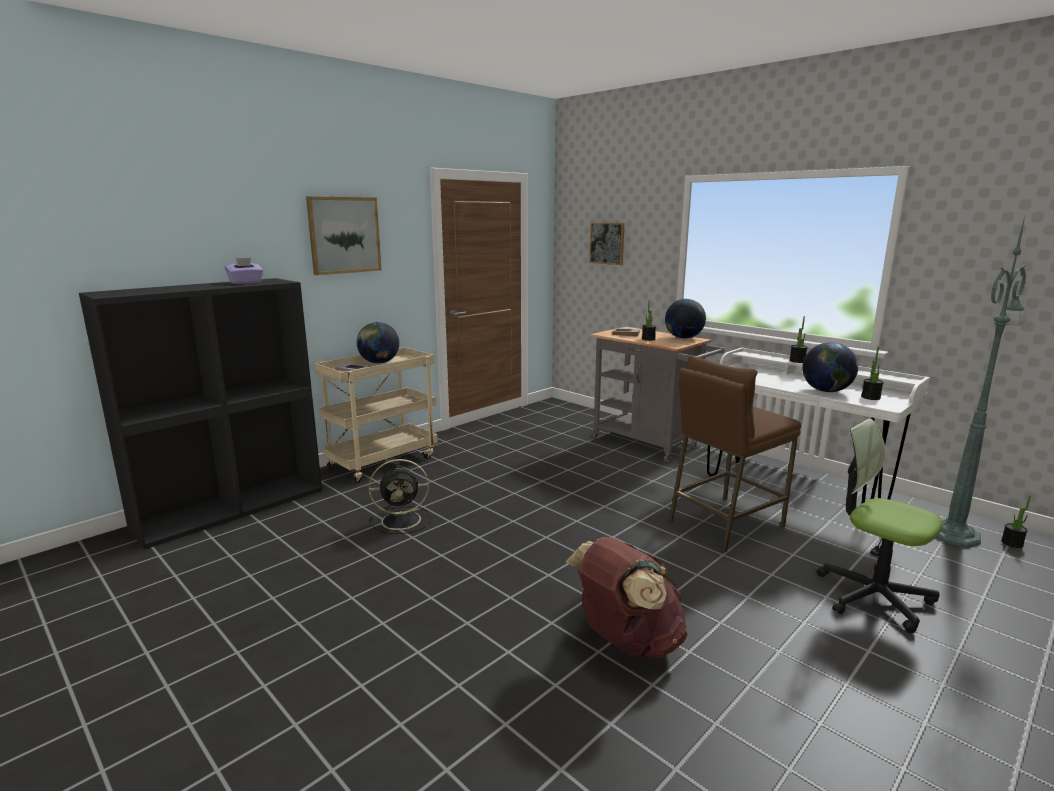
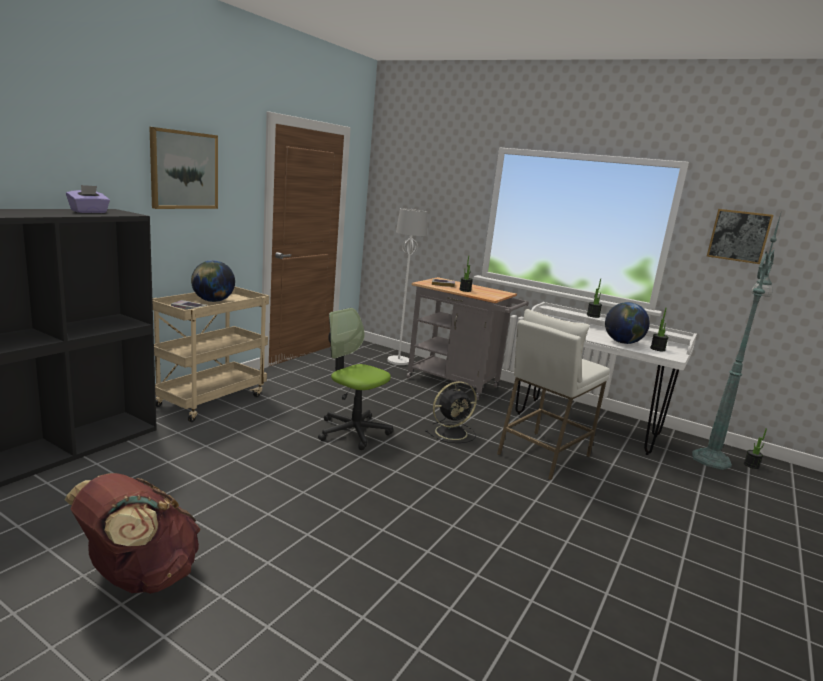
camera: 15 degrees left, 0 degrees up
(403, 520) = (253, 458): black fan -> black fan (452, 432)
(590, 420) = (398, 361): none -> white floor lamp
(607, 243) = (421, 200): picture -> picture (739, 236)
(626, 641) = (497, 564): brown backpack -> brown backpack (139, 577)
(683, 338) = (493, 290): globe -> none
(725, 524) = (543, 455): brown stool -> white stool
(873, 596) = (672, 512): office chair -> office chair (353, 431)

